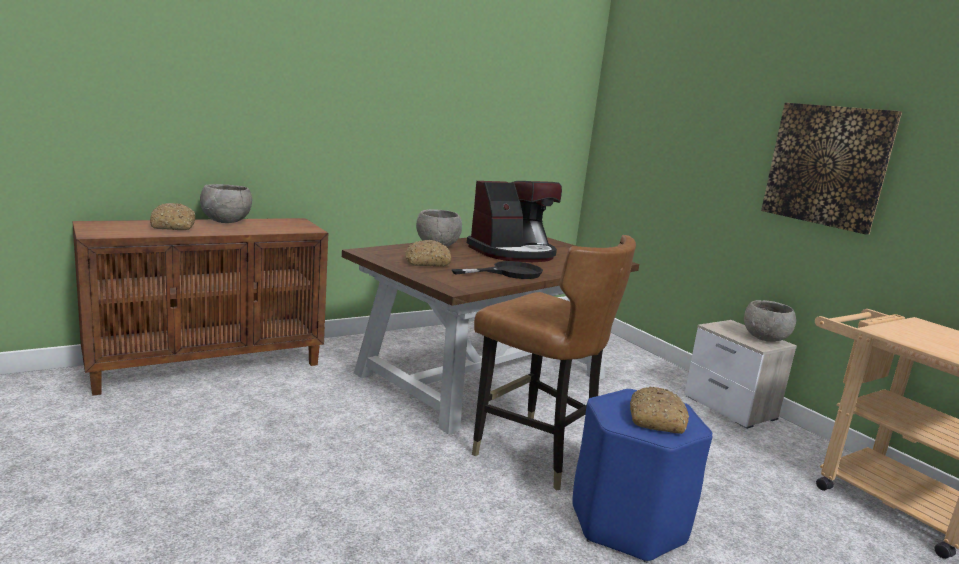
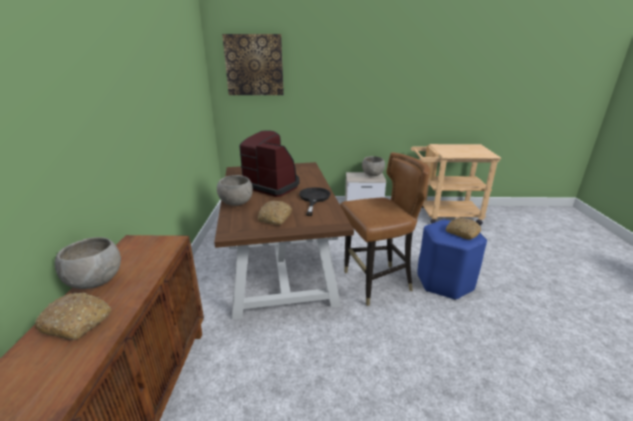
camera: 55 degrees left, 10 degrees up
(513, 253) = (272, 185): coffee machine -> coffee machine turned 60 degrees counterclockwise
(827, 165) = (379, 86): picture -> picture (254, 65)

